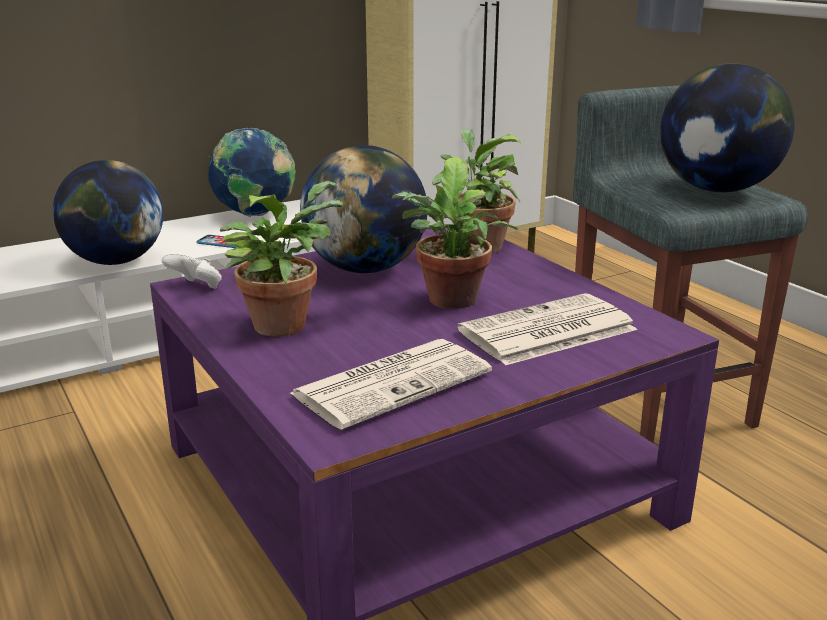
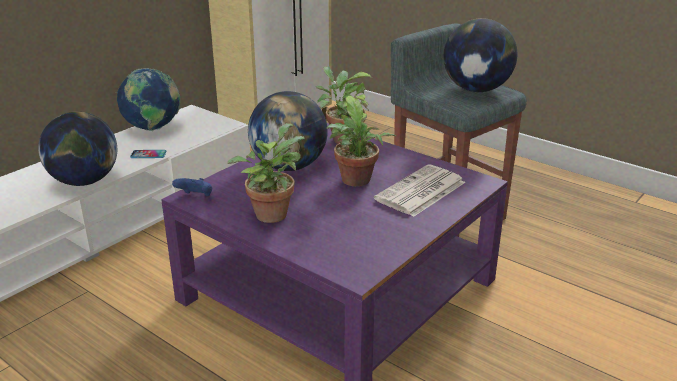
camera: 20 degrees left, 5 degrees up
(196, 287) = (195, 197): white game controller -> blue game controller
(393, 382) = (363, 238): newspaper -> none

